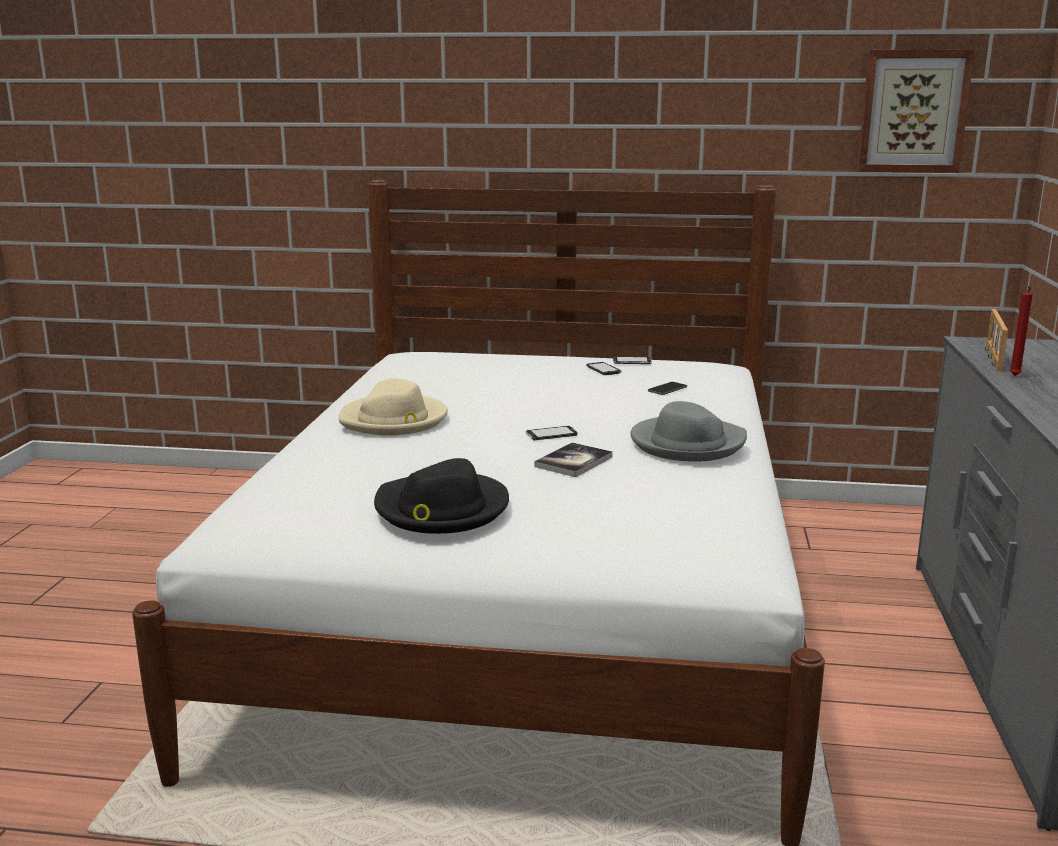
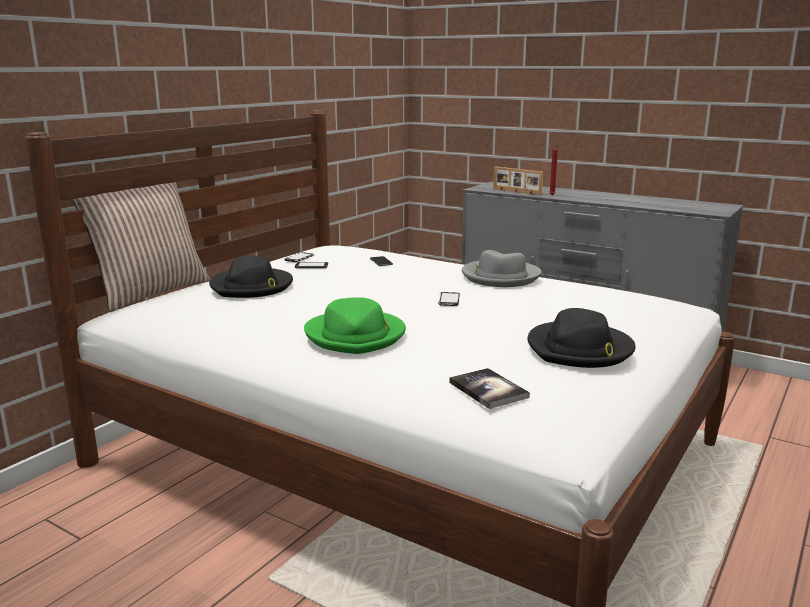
camera: 65 degrees left, 0 degrees up
(394, 420) = (356, 336): beige hat -> green hat
(465, 348) = (150, 292): none -> pillow
(502, 366) = (252, 286): none -> black hat
(573, 462) = (512, 304): book -> book (488, 390)
(913, 111) = (365, 56): picture -> none

